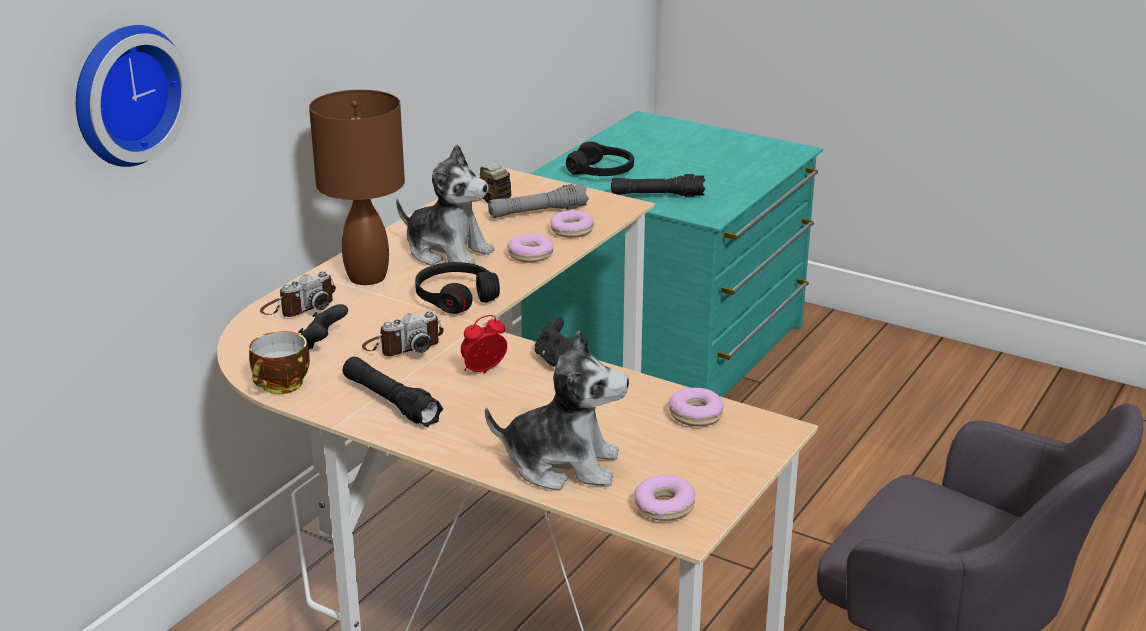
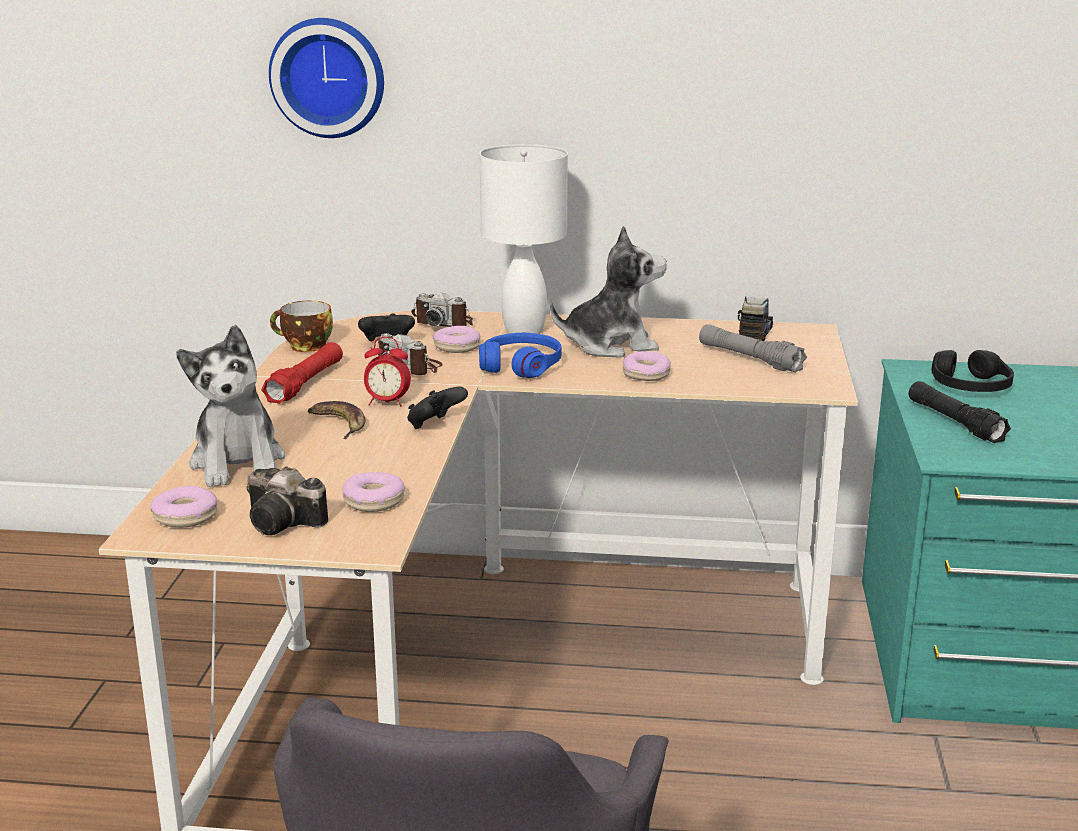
camera: 65 degrees right, 5 degrees down
(368, 277) = (523, 331): brown table lamp -> white table lamp
(391, 402) = (305, 383): black flashlight -> red flashlight
(448, 252) = (610, 345): plush toy -> plush toy turned 105 degrees counterclockwise
(455, 297) = (521, 366): black headphones -> blue headphones
(483, 372) = (387, 403): alarm clock -> alarm clock turned 150 degrees clockwise
(511, 402) = (338, 423): none -> banana
(571, 231) = (726, 379): donut -> donut (457, 347)
(711, 460) = (286, 523): none -> camera

